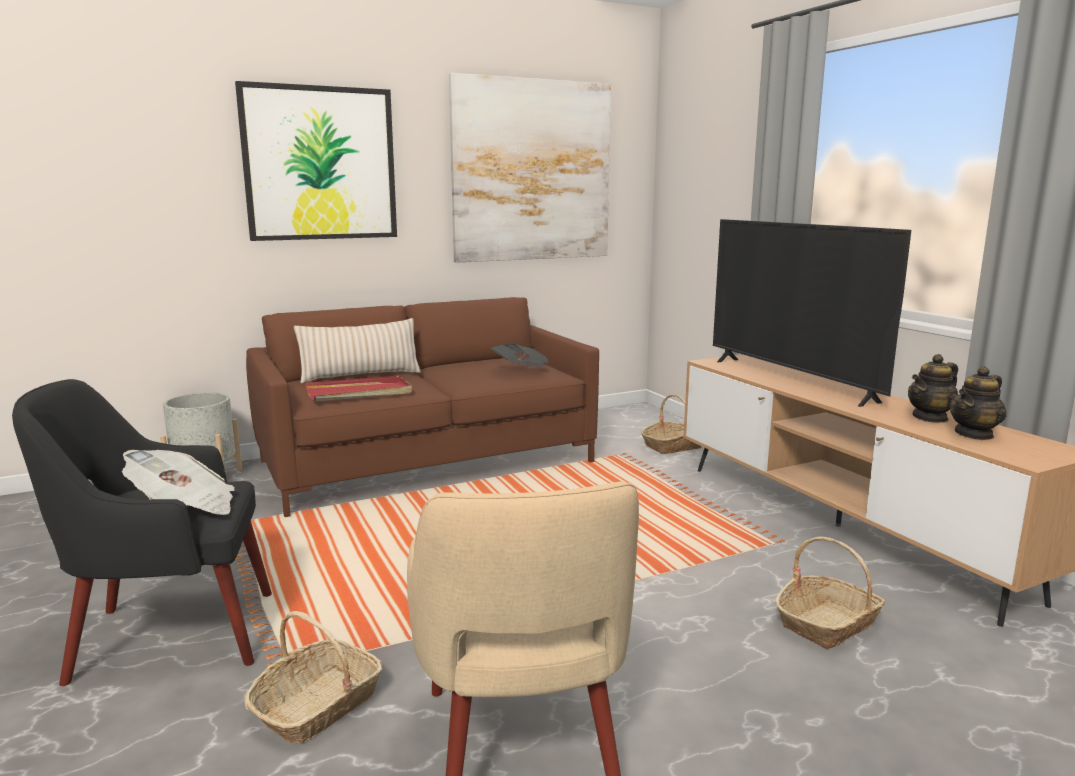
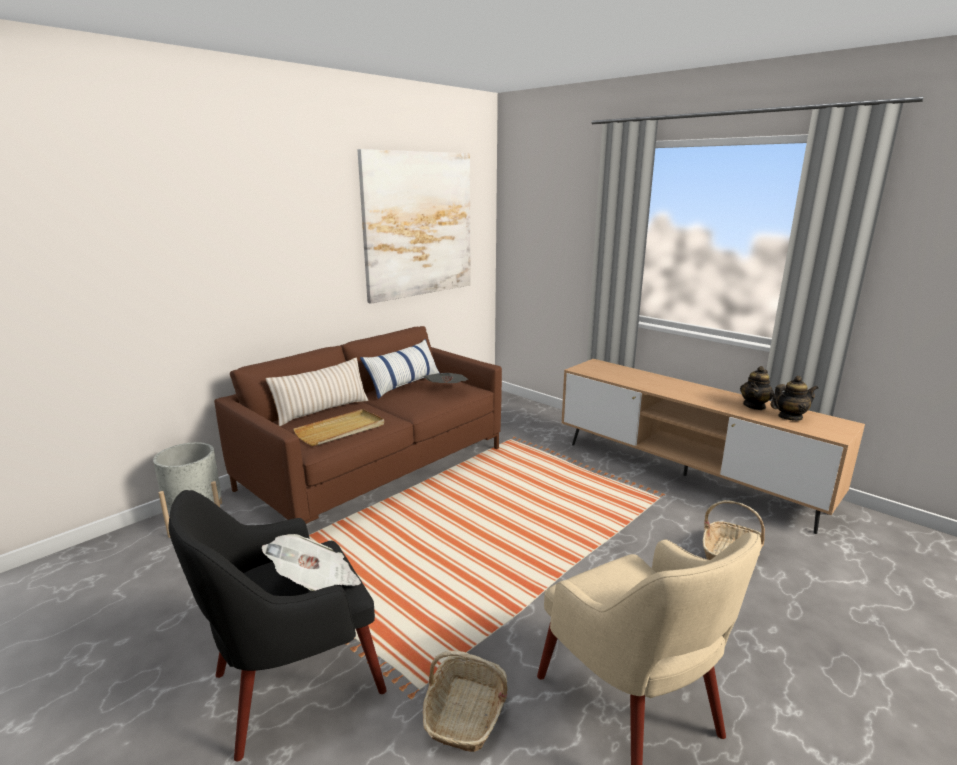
camera: 20 degrees left, 5 degrees up
(320, 164) = (262, 232): picture -> none
(359, 393) = (341, 430): red tray -> beige tray
(479, 363) = (404, 384): none -> pillow
(673, 446) = (541, 425): basket -> none
(790, 380) = (646, 381): television -> none
(974, 434) = (789, 417): teapot -> teapot turned 135 degrees counterclockwise

